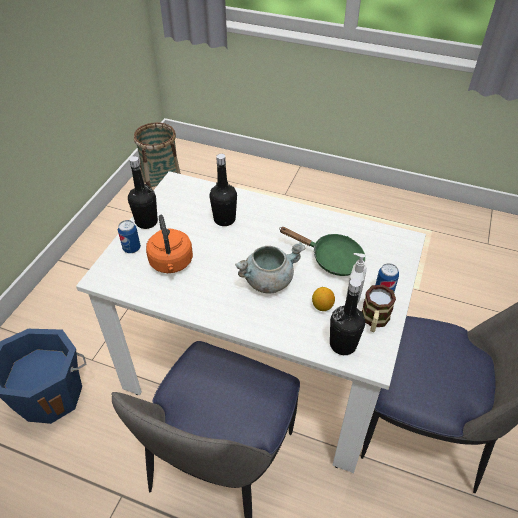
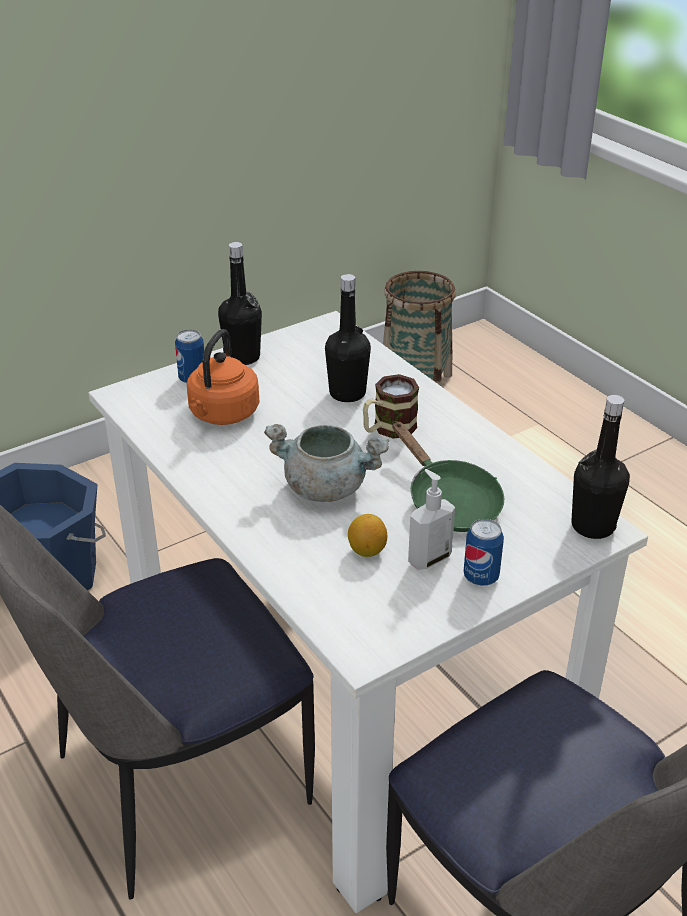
camera: 35 degrees right, 10 degrees down
(343, 344) = (343, 608): black bottle -> black bottle (592, 526)
(374, 321) = (424, 604): mug -> mug (388, 429)

